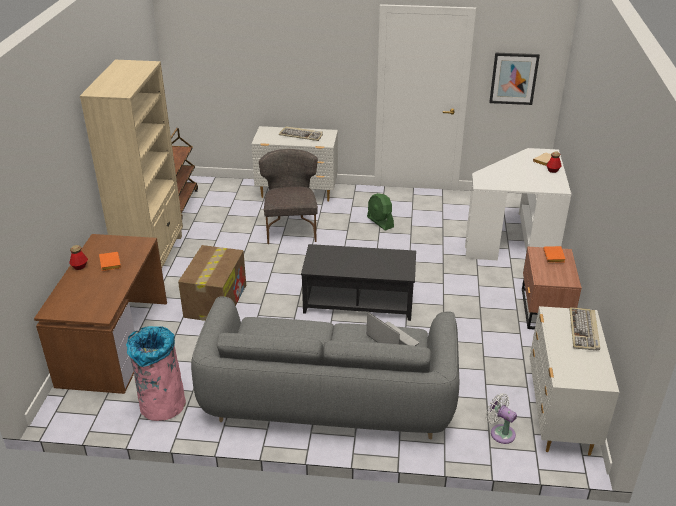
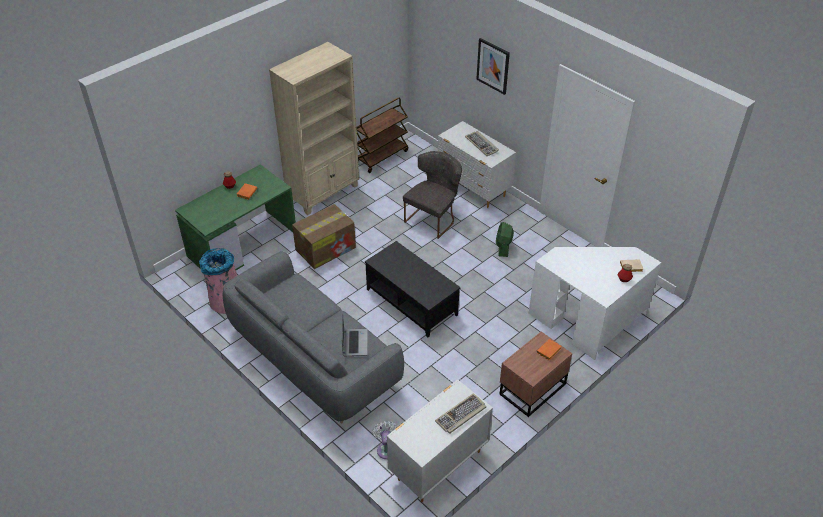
camera: 40 degrees right, 10 degrees up
(113, 342) = (242, 244): brown desk -> green desk
(513, 78) = (658, 178): picture -> picture (493, 66)

